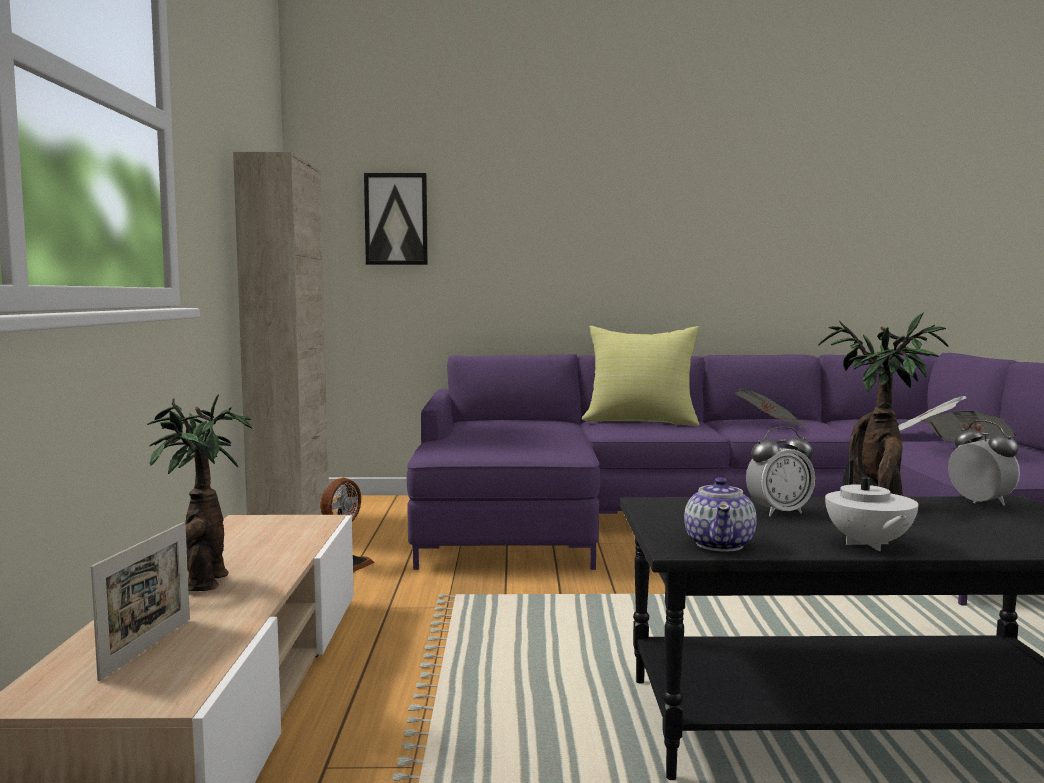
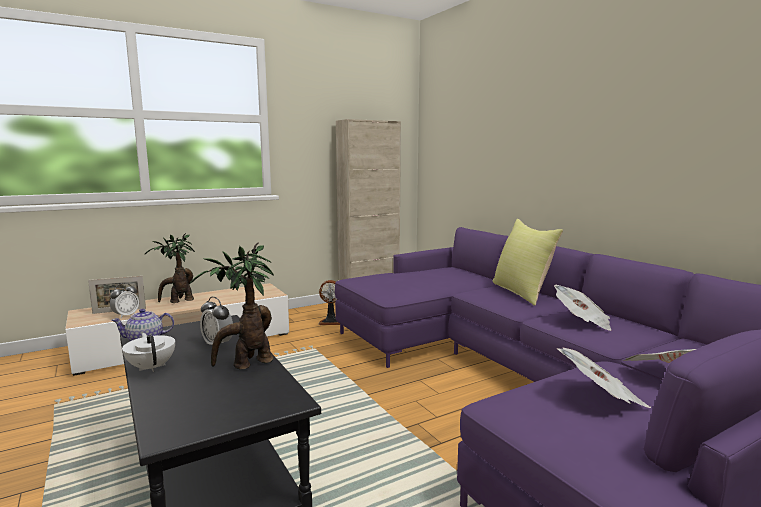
camera: 60 degrees right, 5 degrees up
(396, 219) = (454, 143): picture -> none
(868, 544) = (152, 367): white teapot -> white teapot turned 90 degrees clockwise
(981, 502) = (280, 391): alarm clock -> alarm clock (126, 315)

